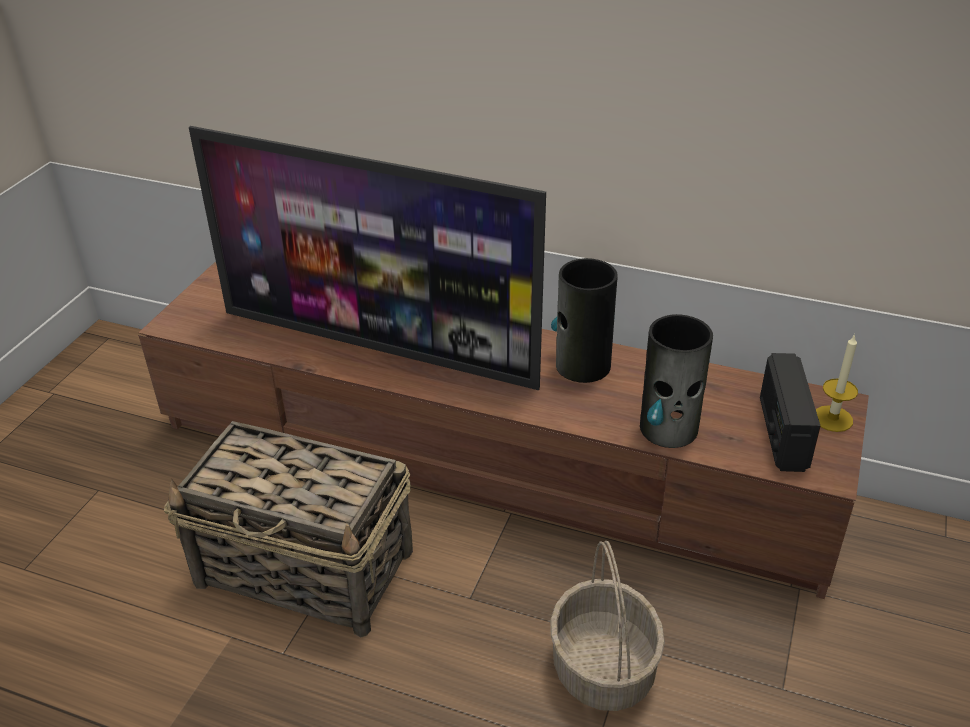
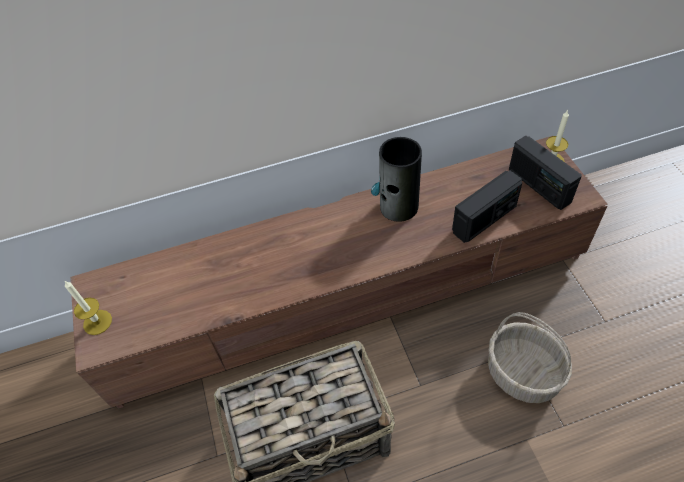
camera: 35 degrees left, 15 degrees up
(195, 306) = (97, 322): none -> candle
(379, 346) = (265, 271): television -> none
(669, 428) = (484, 219): vase -> radio

